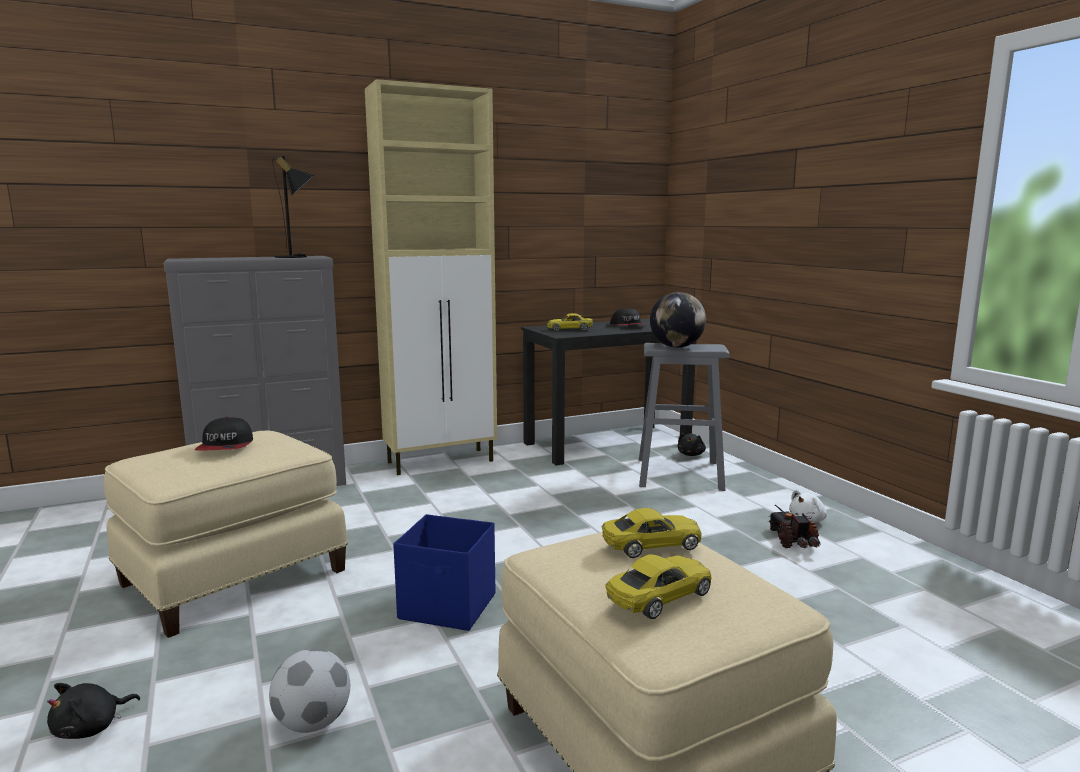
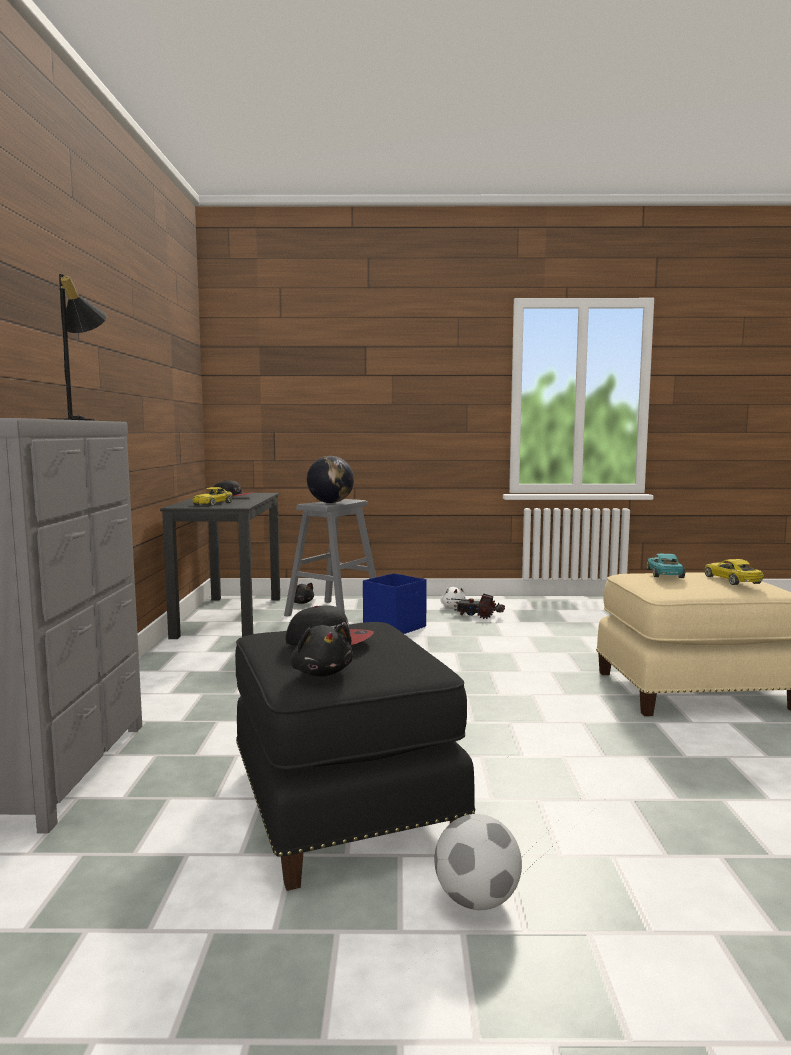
camera: 65 degrees left, 5 degrees down
(91, 728) = (634, 889): black plush toy -> black plush toy (321, 672)
(233, 576) = (341, 806): beige ottoman -> black ottoman
(312, 723) = (648, 779): football -> football (477, 900)
(442, 461) = (155, 675): beige cabinet -> none
(448, 607) = (496, 714): blue storage box -> blue storage box (395, 627)
(651, 544) = (664, 574): yellow toy car -> turquoise toy car

